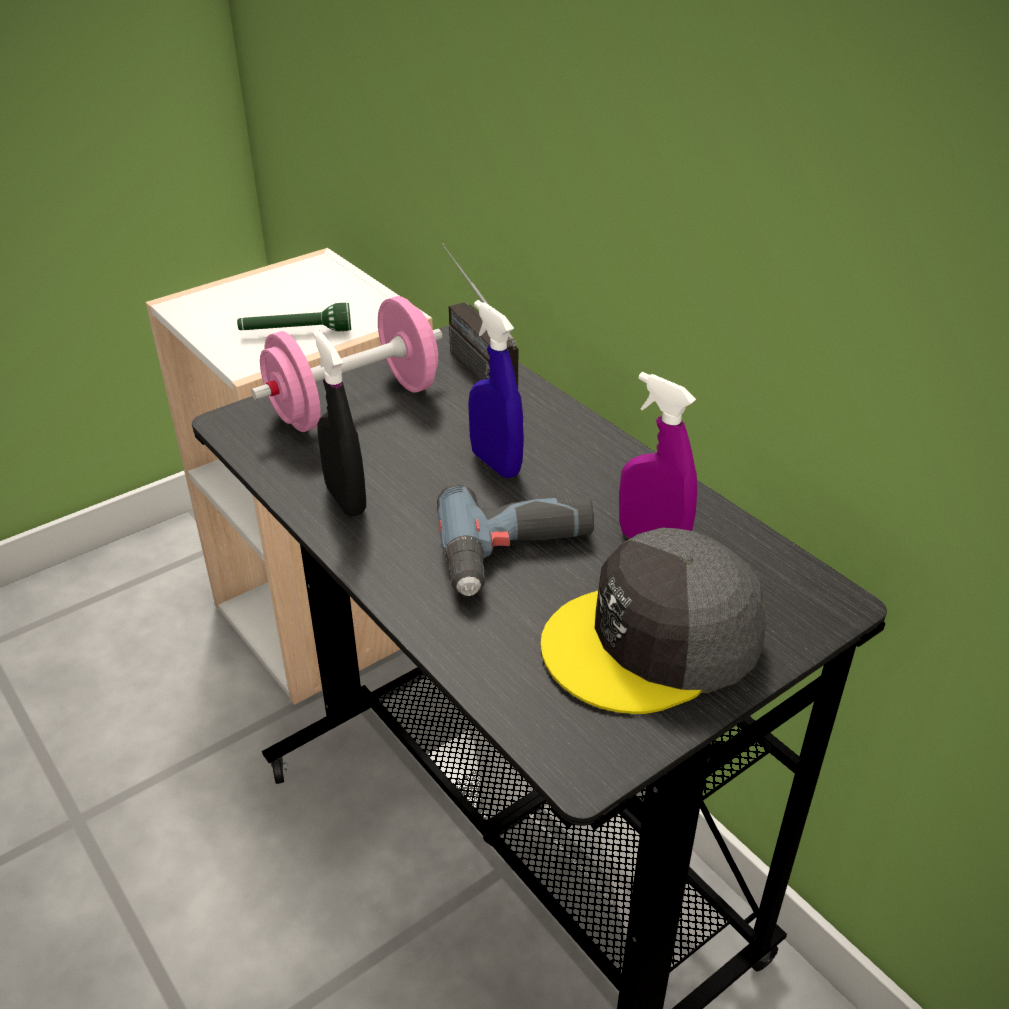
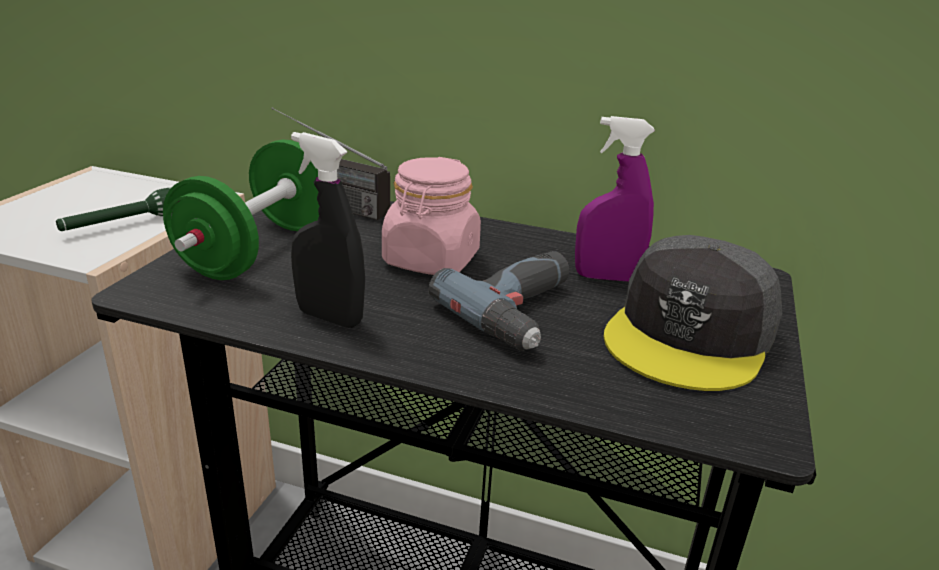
camera: 35 degrees left, 10 degrees down
(354, 404) = (258, 250): pink dumbbell -> green dumbbell
(495, 463) = (431, 260): blue spray bottle -> pink jar

